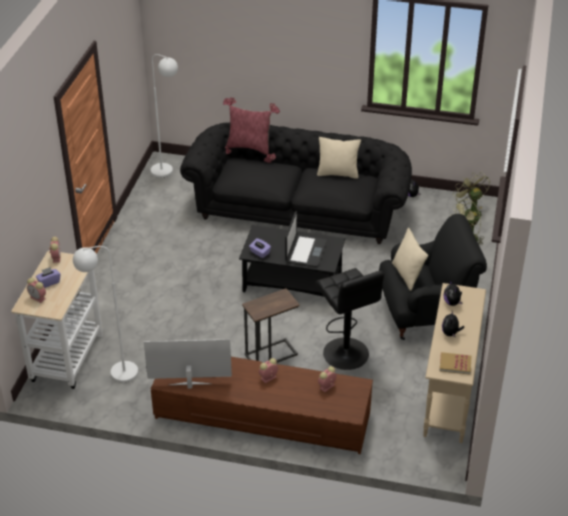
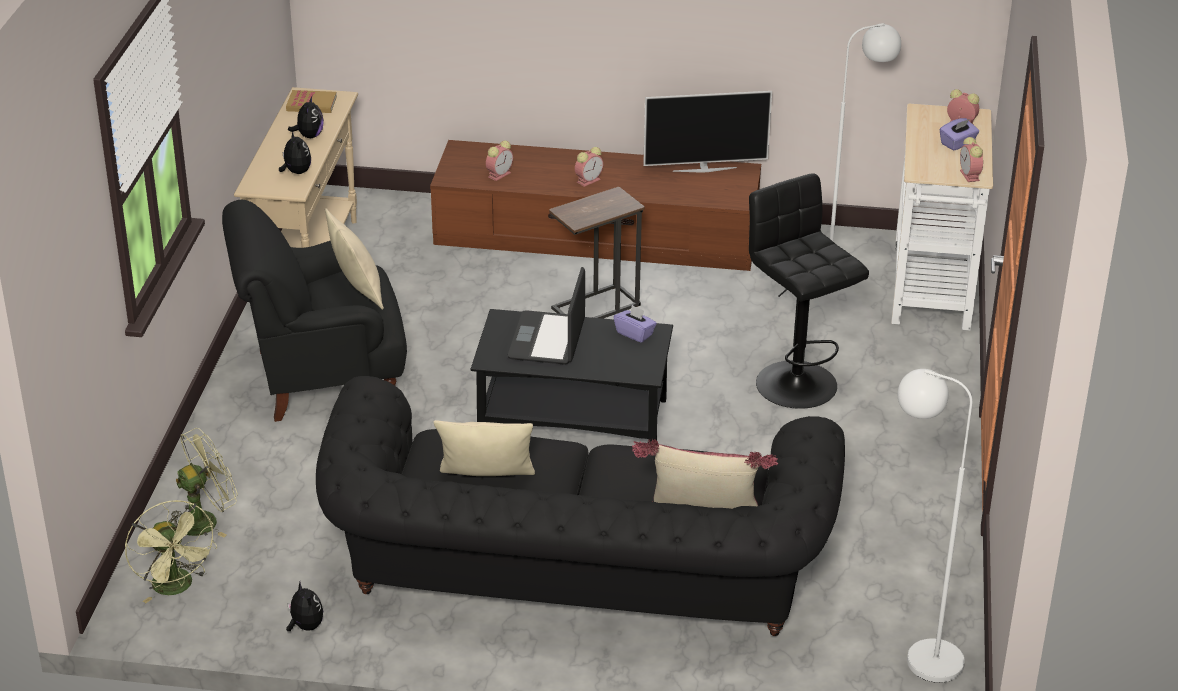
camera: 175 degrees right, 5 degrees down
(345, 354) = (470, 313): black stool -> black stool (796, 384)

